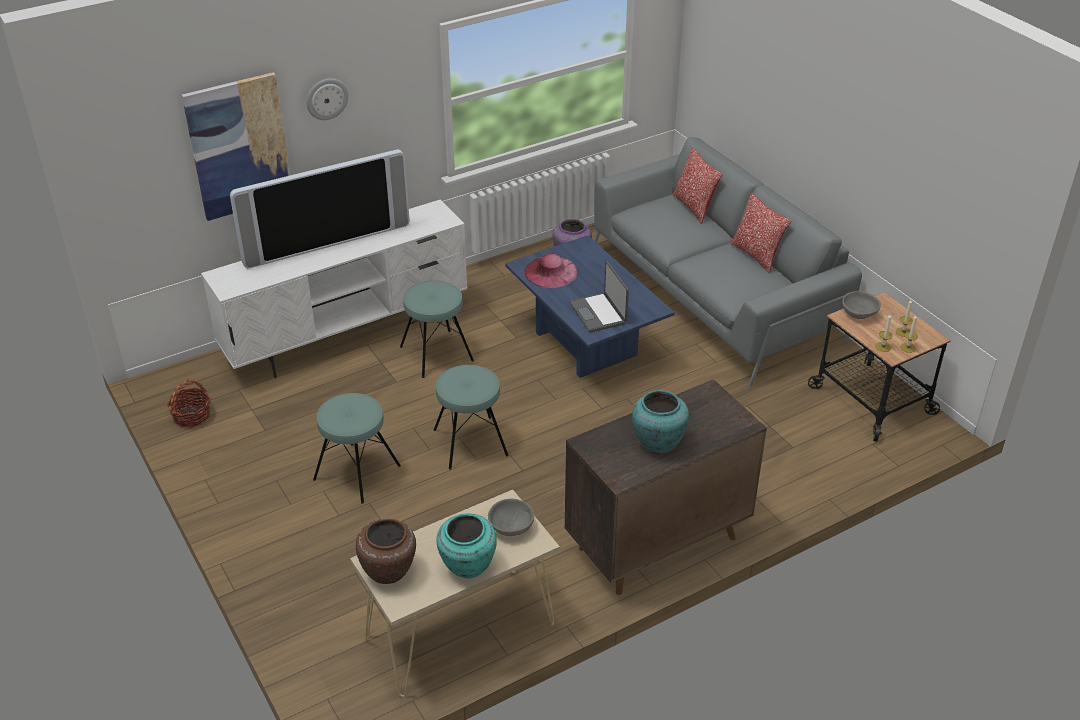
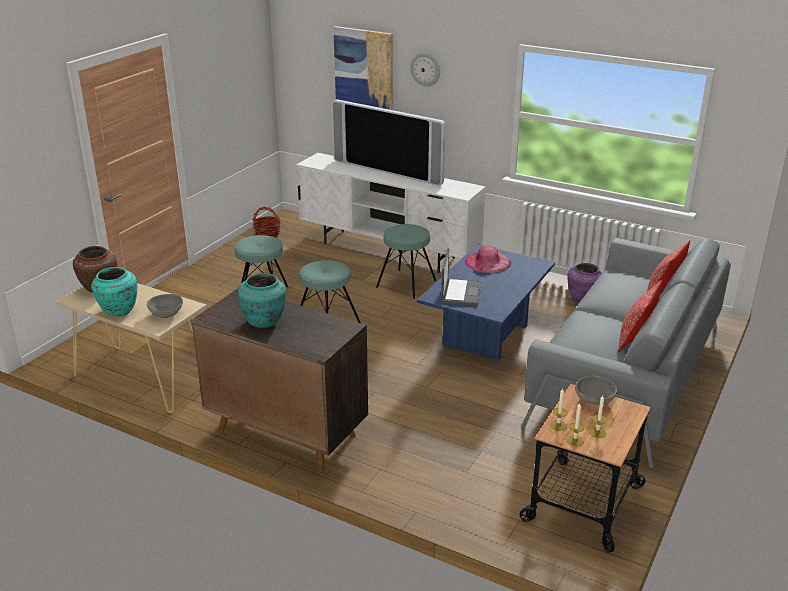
camera: 60 degrees right, 10 degrees down
(598, 313) = (460, 293): laptop -> laptop turned 150 degrees clockwise

